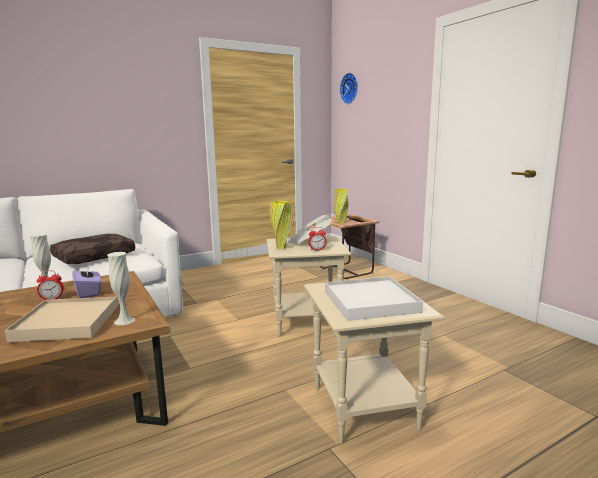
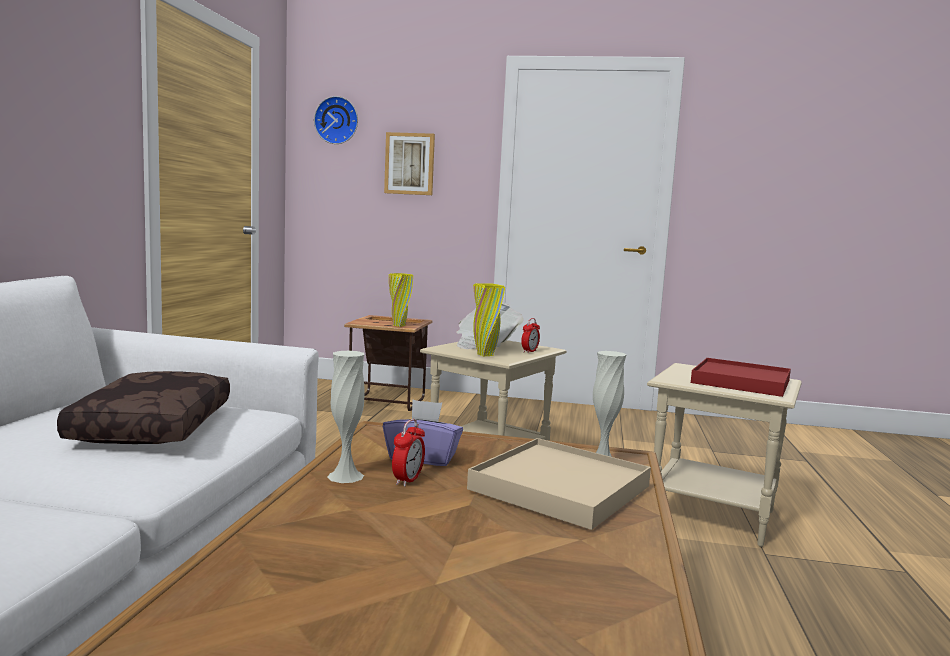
camera: 50 degrees left, 5 degrees down
(370, 301) = (740, 382): white tray -> red tray
(382, 112) = (409, 164): none -> picture

